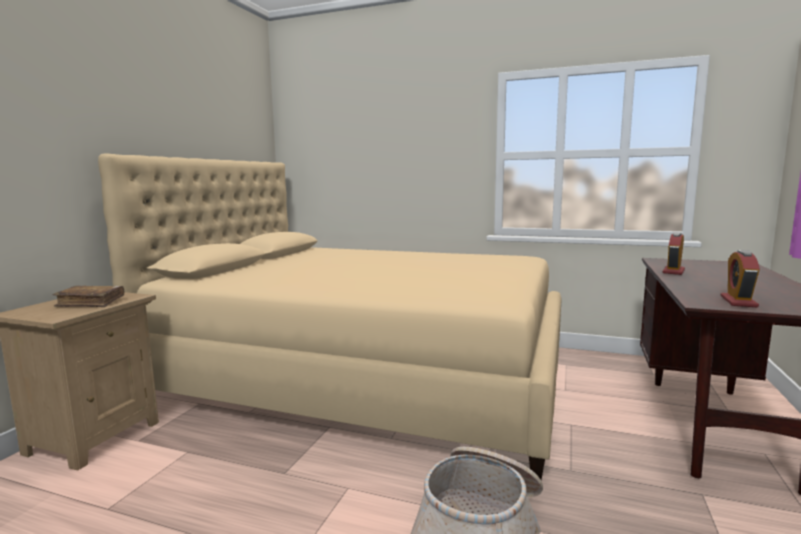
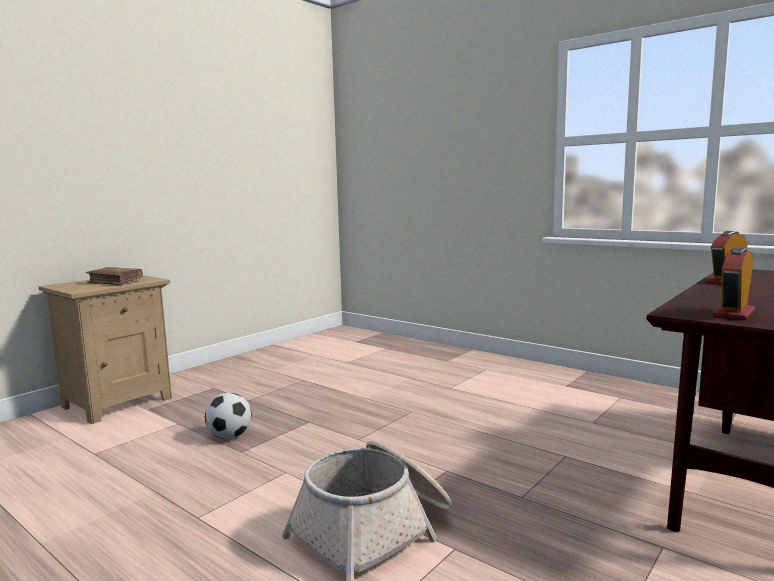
camera: 20 degrees right, 0 degrees up
(259, 457) = (230, 436): none -> football
(366, 373) = (381, 381): beige bed -> none

